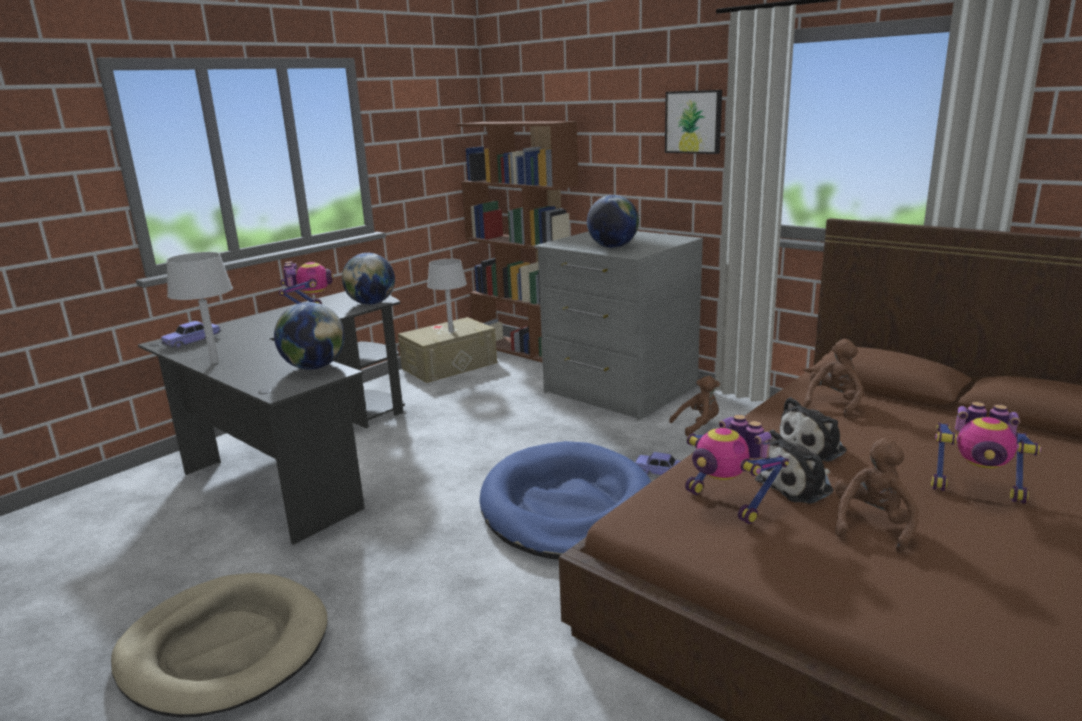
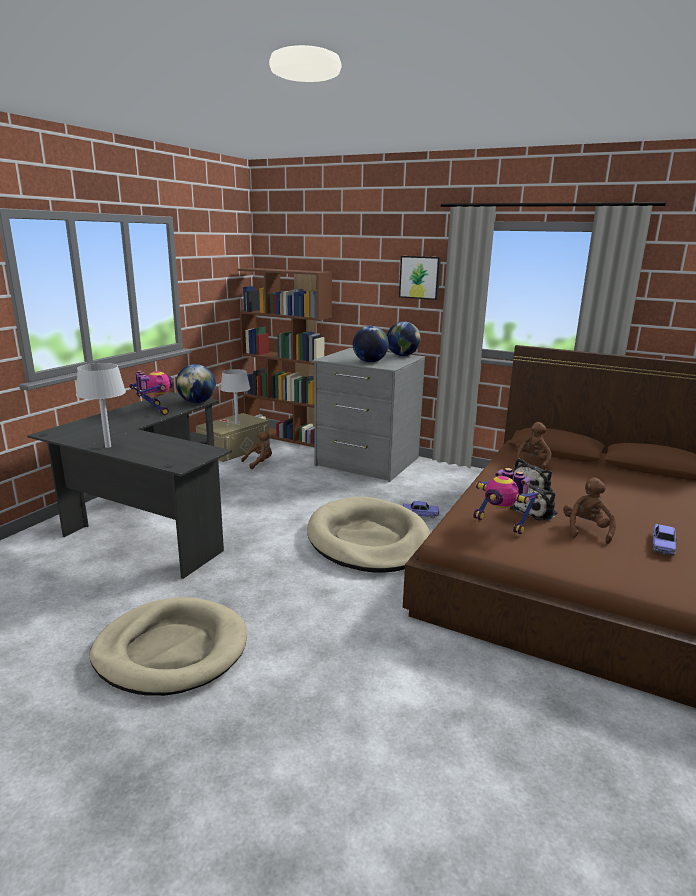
camera: 15 degrees left, 0 degrees up
(192, 341) = (74, 432): toy car -> toy car (662, 545)
(314, 367) = (192, 448): globe -> globe (402, 355)
(568, 507) = (369, 540): blue dog bed -> beige dog bed
(698, 425) = (430, 483): brown plush toy -> brown plush toy (259, 463)
(976, 489) = (632, 507): toy robot -> none

